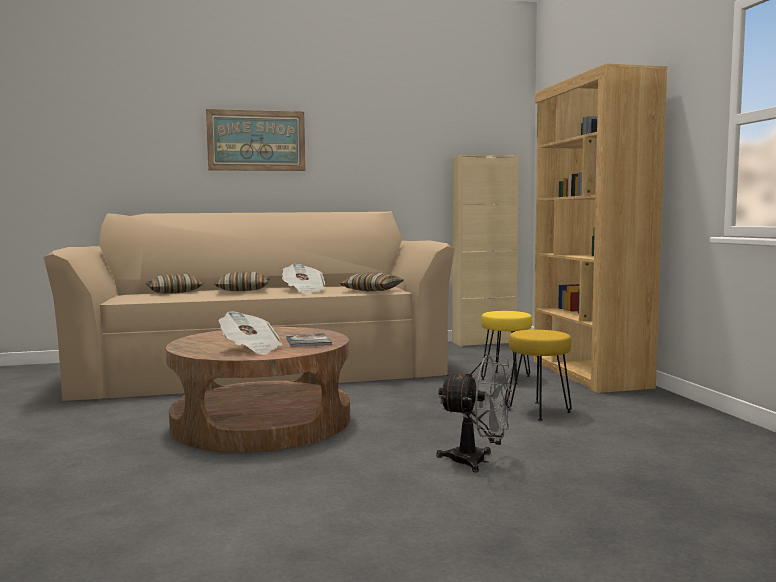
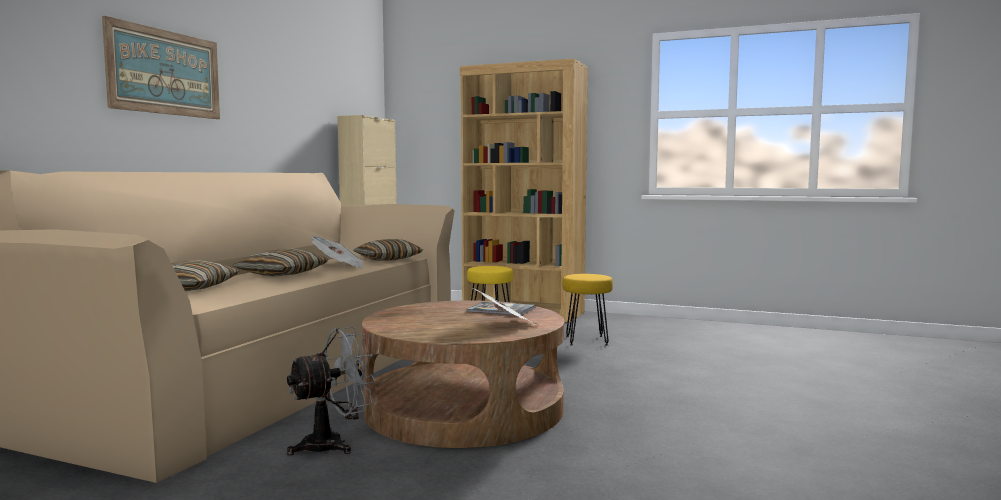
camera: 55 degrees left, 0 degrees up
(477, 461) = (671, 375): grey fan -> grey fan (333, 444)

